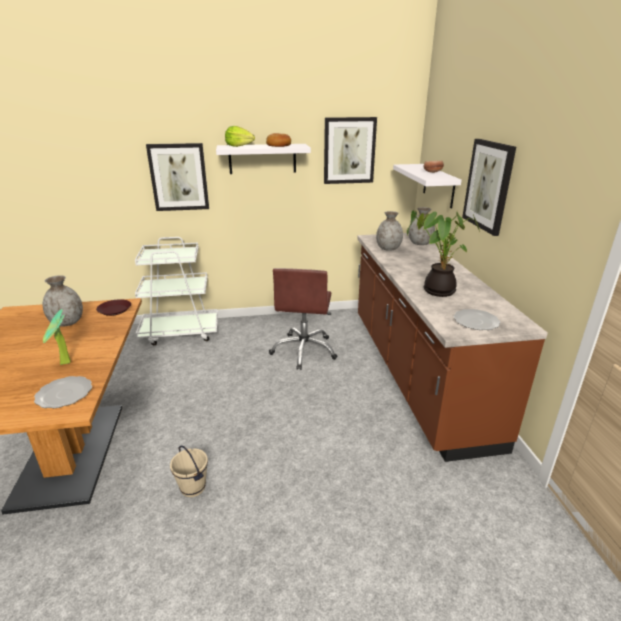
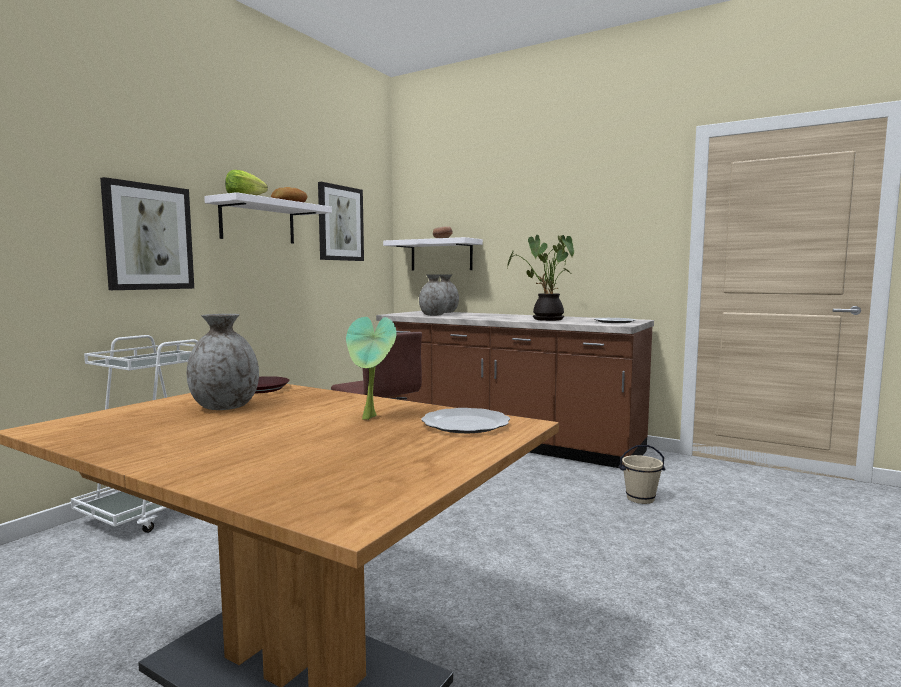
camera: 50 degrees left, 20 degrees down
(193, 487) = (523, 587): beige bucket -> beige bucket (640, 498)
(488, 186) = (528, 233): picture -> none

